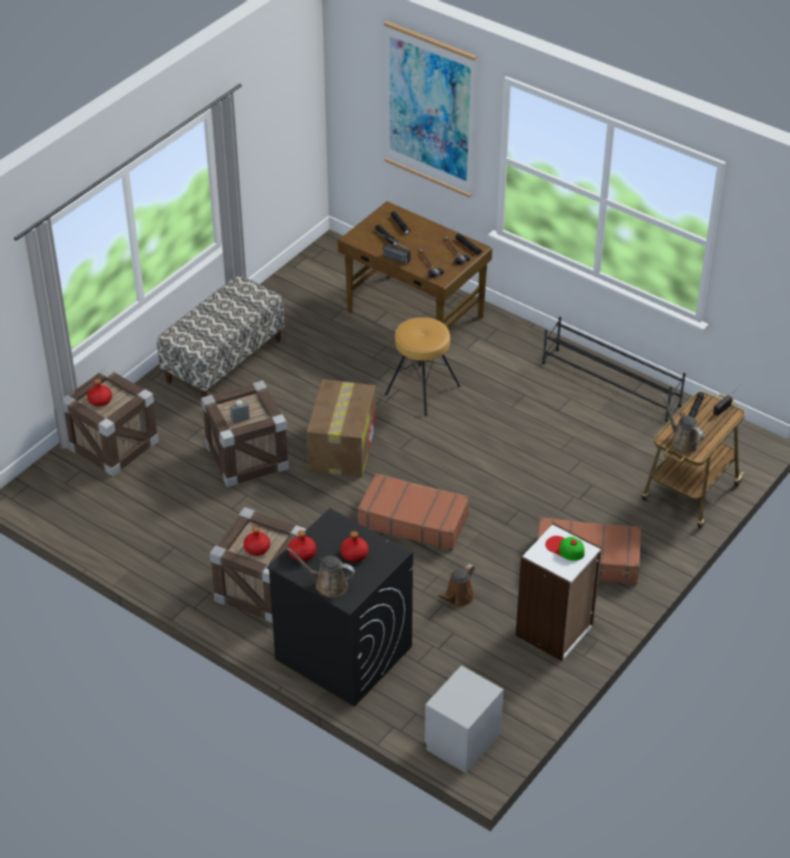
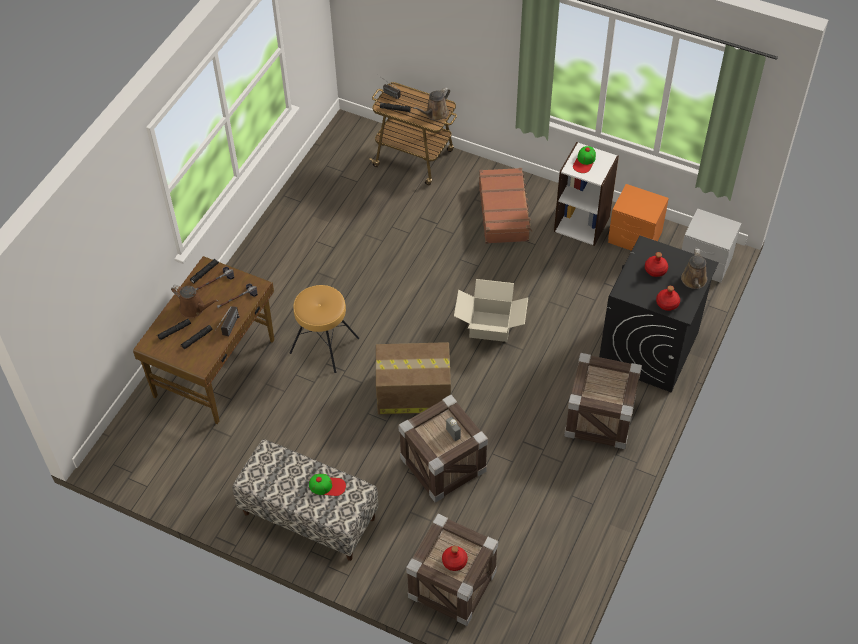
camera: 100 degrees left, 10 degrees up
(213, 330) = (327, 486): none -> cap
(257, 548) = (611, 385): red bottle -> none
(413, 520) = (490, 326): brown suitcase -> cardboard box
(430, 109) = (111, 241): picture -> none
(457, 598) = (568, 285): brown watering can -> brown watering can (194, 308)
(520, 678) = (634, 238): none -> orange nightstand
(611, 385) = (294, 216): black shoe rack -> none

